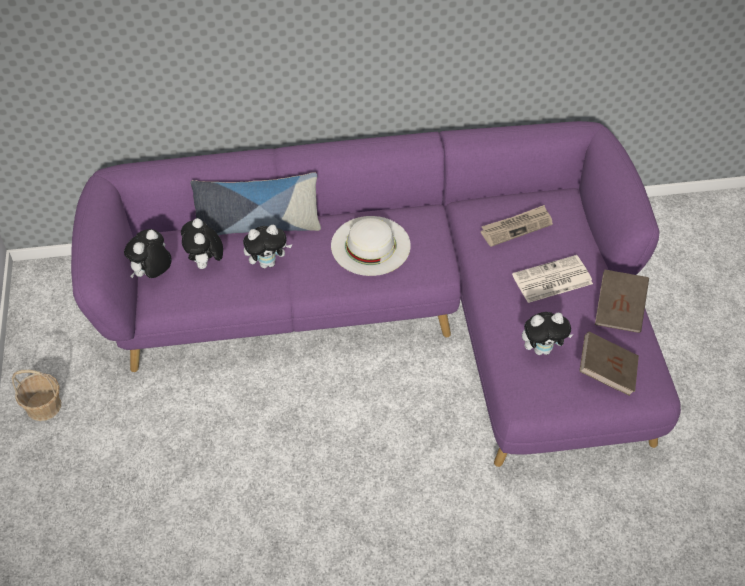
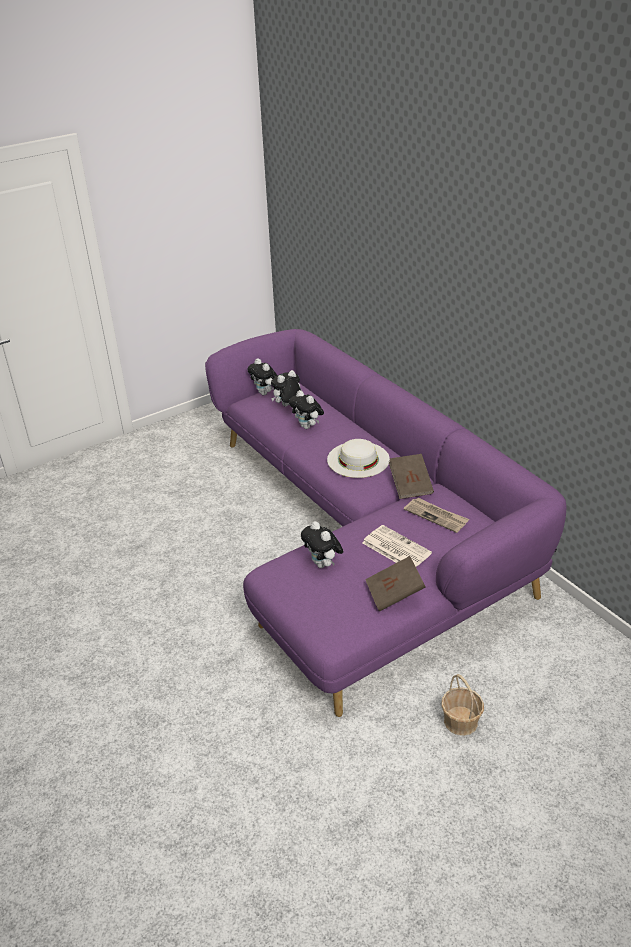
camera: 65 degrees right, 15 degrees down
(44, 406) = (186, 428): basket -> basket (460, 721)
(152, 274) = (265, 393): plush toy -> plush toy turned 135 degrees counterclockwise
(258, 226) = (337, 413): pillow -> none
(606, 372) = (325, 604): brown book -> brown book (410, 485)

